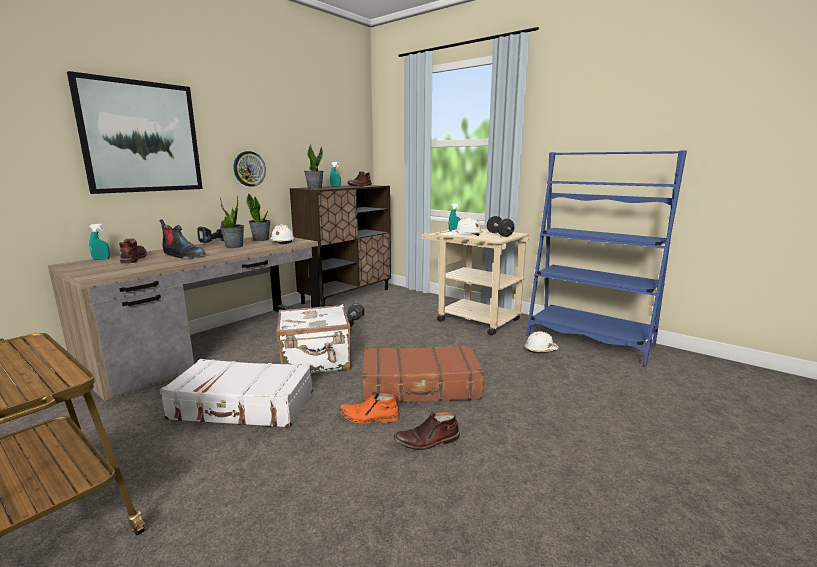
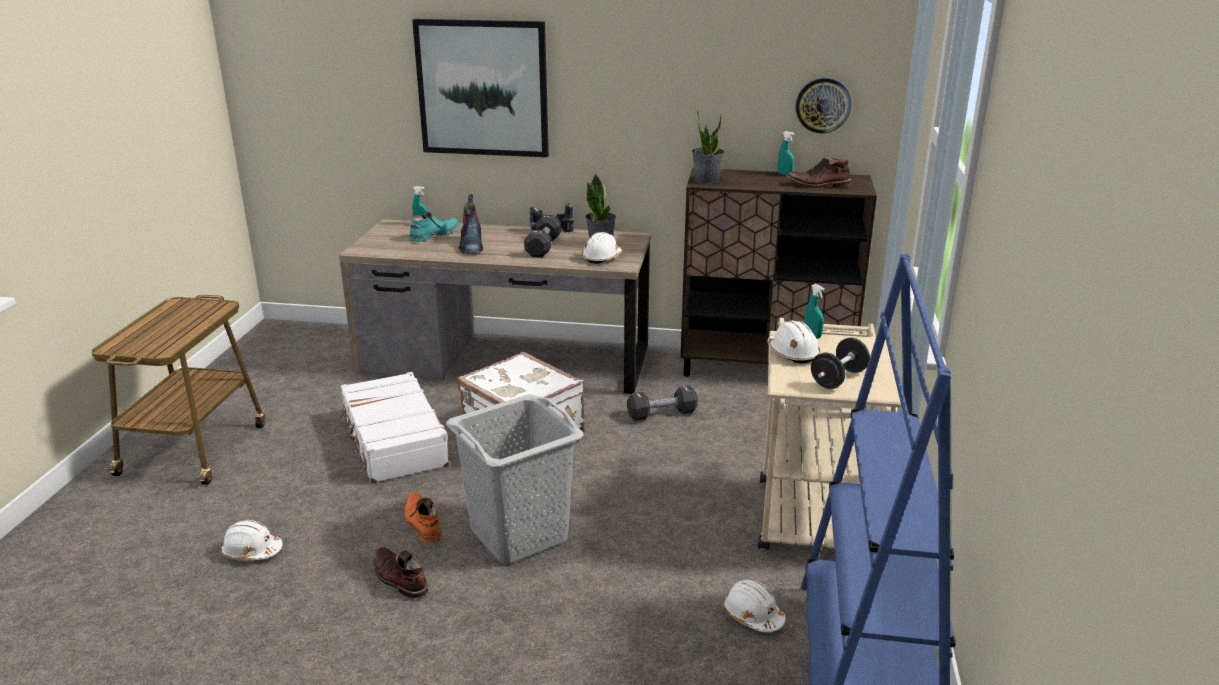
camera: 60 degrees right, 10 degrees up
(133, 259) = (434, 235): brown boot -> turquoise boot
(234, 246) = (543, 247): potted plant -> black dumbbell
(249, 169) = (625, 133): wall clock -> wall clock (823, 105)
(310, 516) = (251, 551): none -> white hard hat
(420, 387) = (520, 535): brown suitcase -> grey laundry basket

